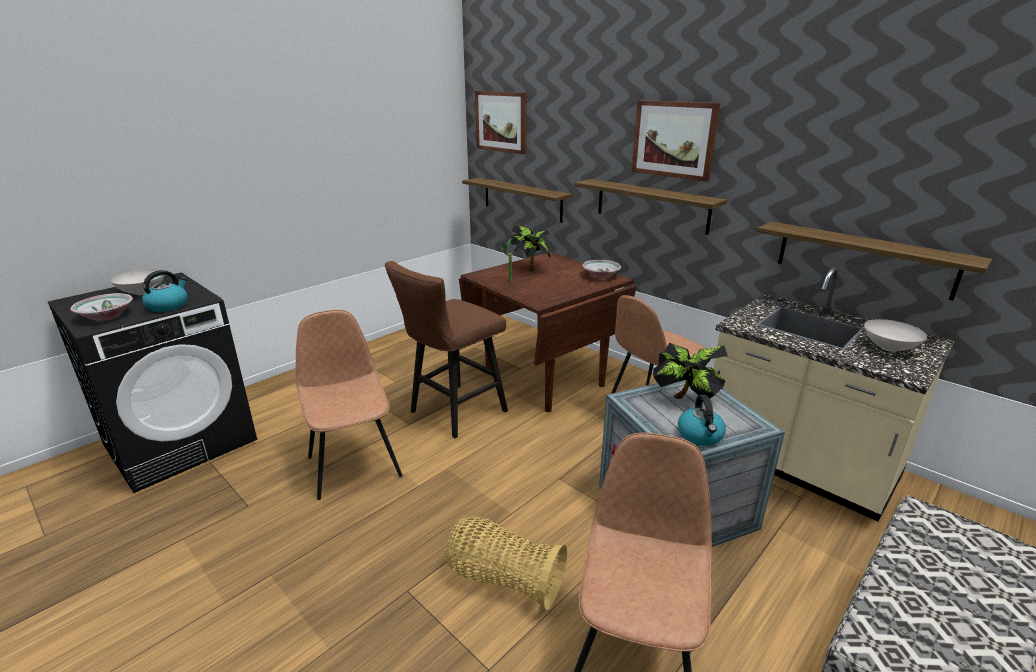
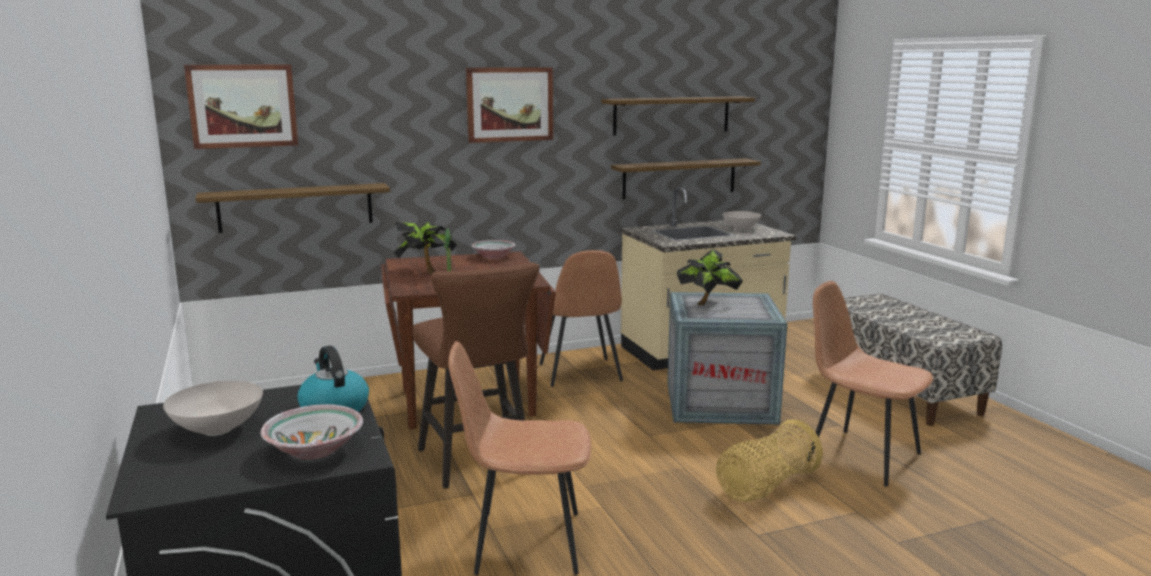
camera: 65 degrees left, 10 degrees down
(651, 205) = (494, 175): shelf -> shelf (671, 115)
(700, 436) = (759, 311): kettle -> none

